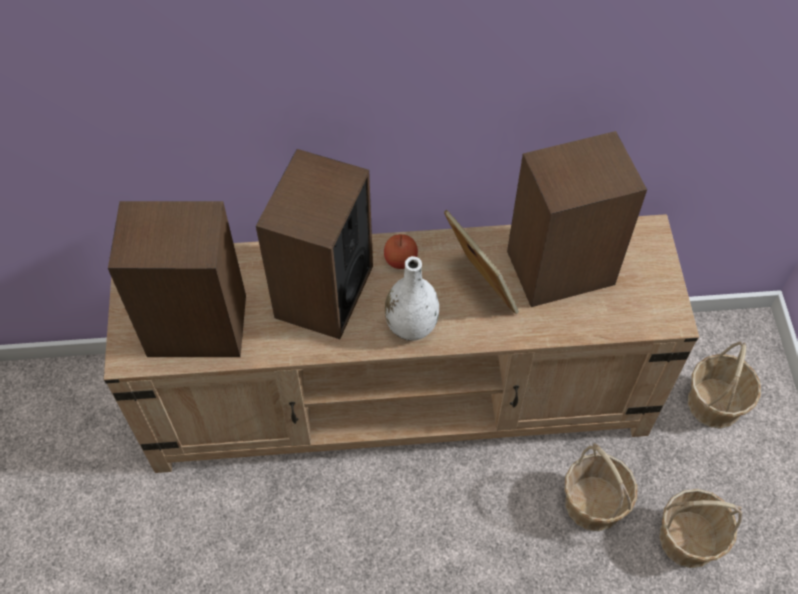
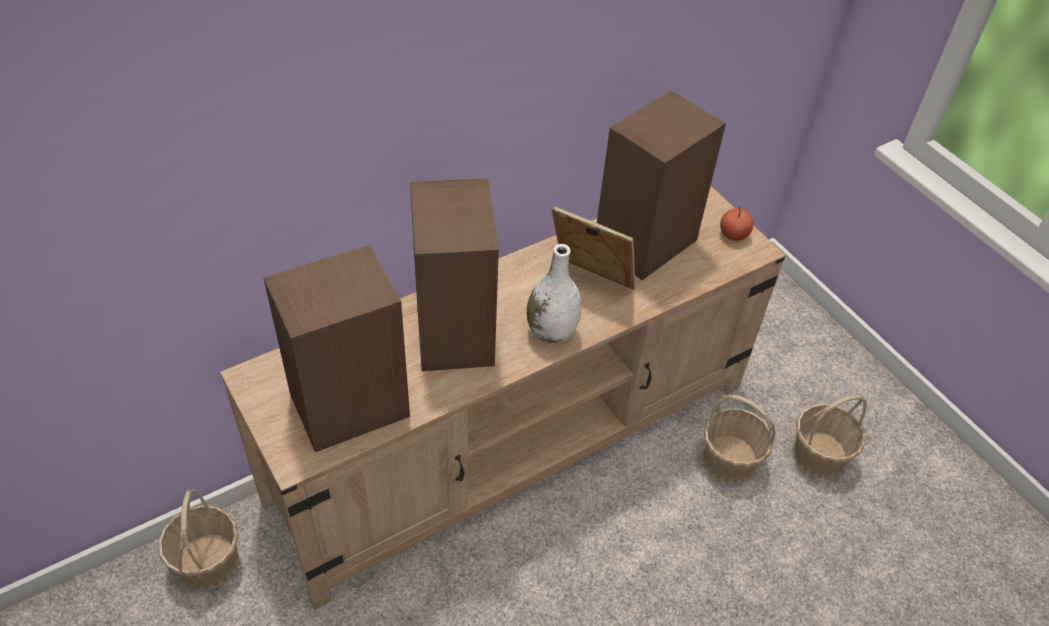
camera: 30 degrees left, 10 degrees down
(400, 260) = (507, 283): apple -> apple (733, 235)
(715, 403) = (773, 343): basket -> basket (208, 561)

